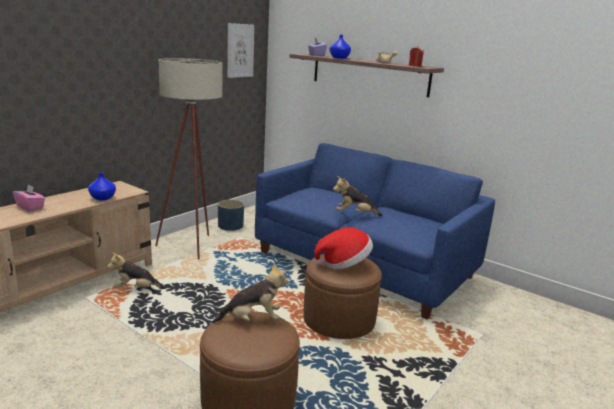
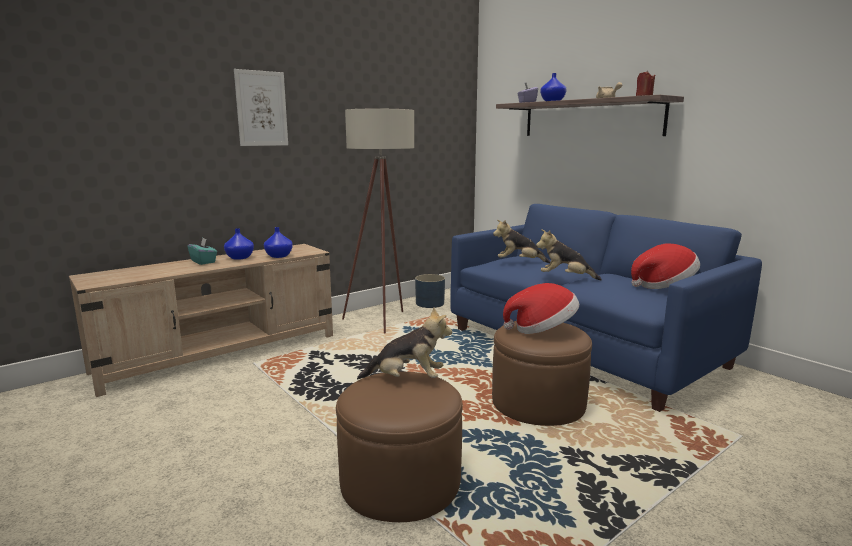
camera: 15 degrees right, 5 degrees down
(30, 207) = (203, 261): pink tissue box -> turquoise tissue box
(65, 201) = (240, 258): none -> blue vase
(136, 289) = (308, 358): plush toy -> plush toy (519, 262)
(240, 50) = (443, 107): picture -> picture (261, 108)
(428, 221) = (664, 286): none -> hat

